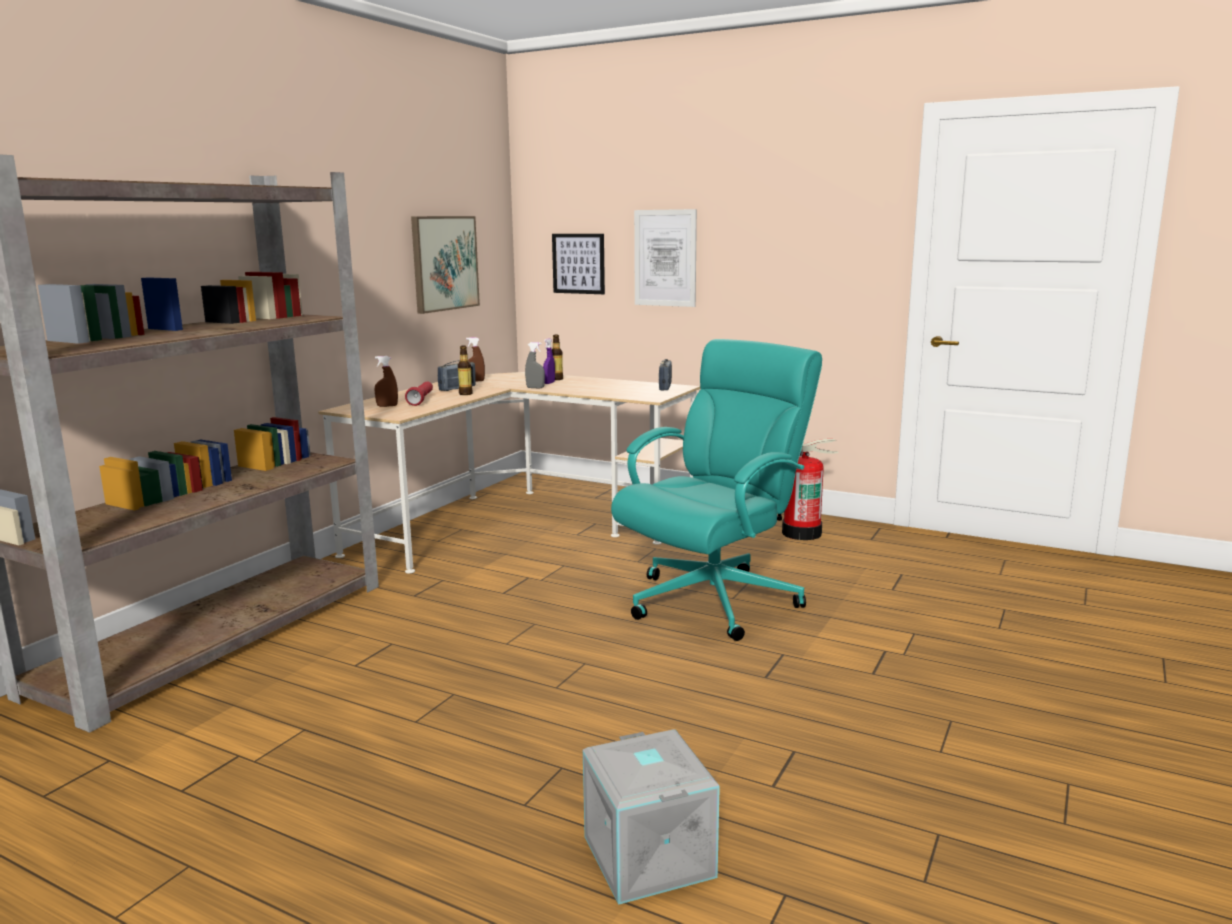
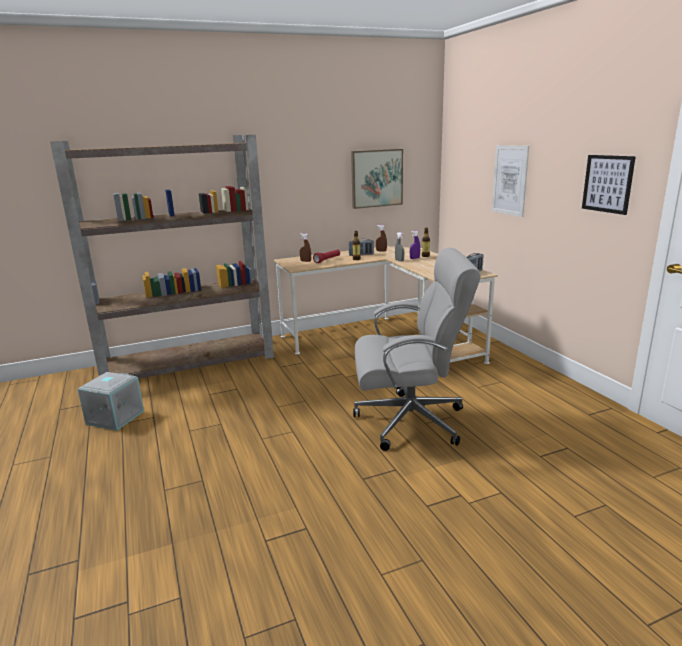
camera: 40 degrees right, 5 degrees up
(578, 263) = (467, 180): picture -> picture (607, 184)
(646, 856) = (164, 541): grey storage box -> grey storage box (114, 417)
(712, 602) = (409, 421): turquoise office chair -> grey office chair
(801, 533) = (543, 394): fire extinguisher -> none

